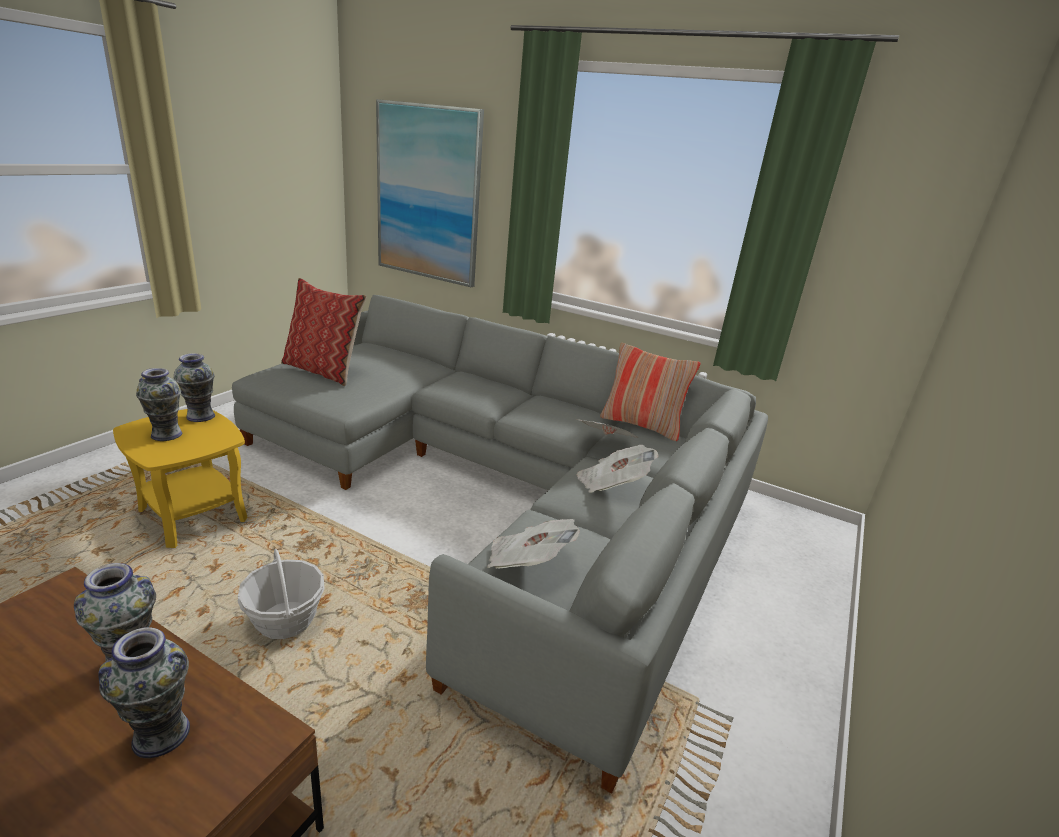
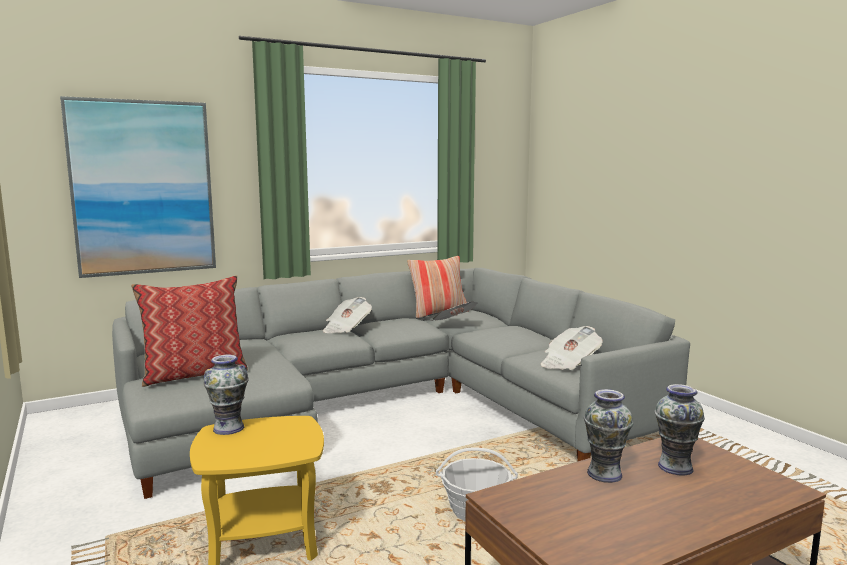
camera: 55 degrees left, 15 degrees down
(166, 434) = (253, 445): vase -> none
(612, 484) = (504, 332): newspaper -> newspaper (346, 328)

